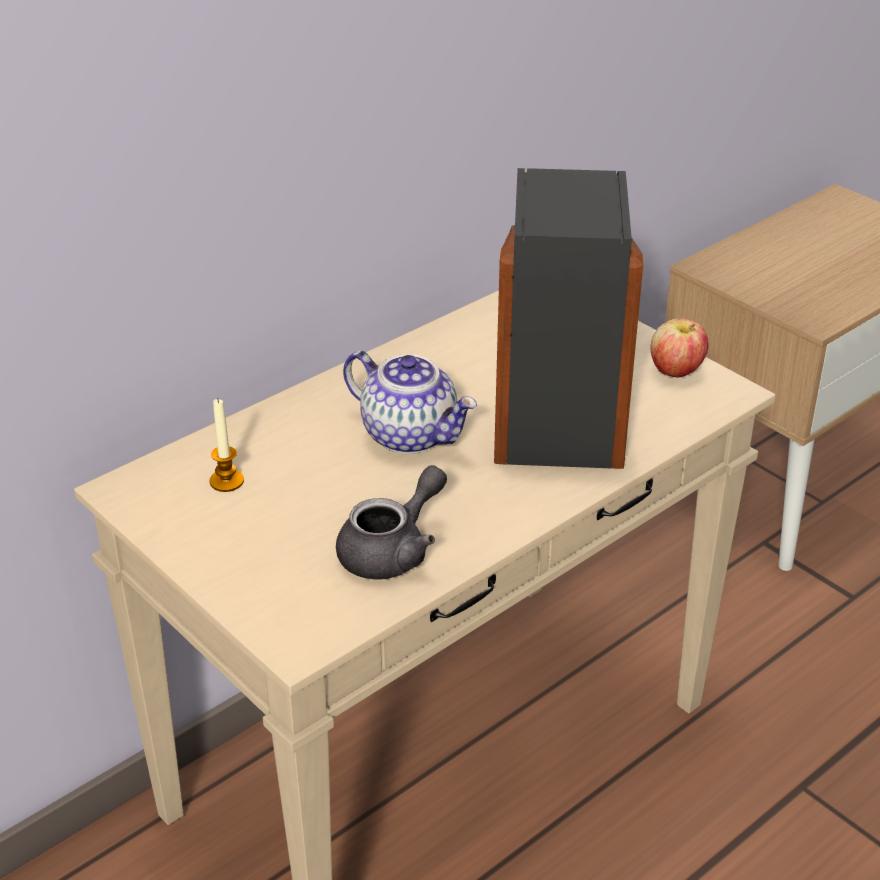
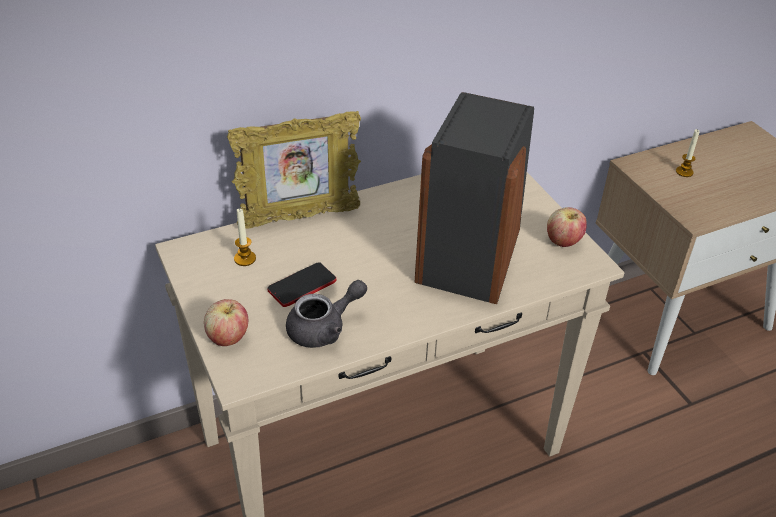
camera: 15 degrees right, 5 degrees up
(254, 593) = (228, 338): none -> apple
(282, 410) = (299, 218): none -> picture frame
(331, 500) = (302, 285): none -> phone
(411, 435) = (370, 251): teapot -> none
(776, 263) = (684, 172): none -> candle

